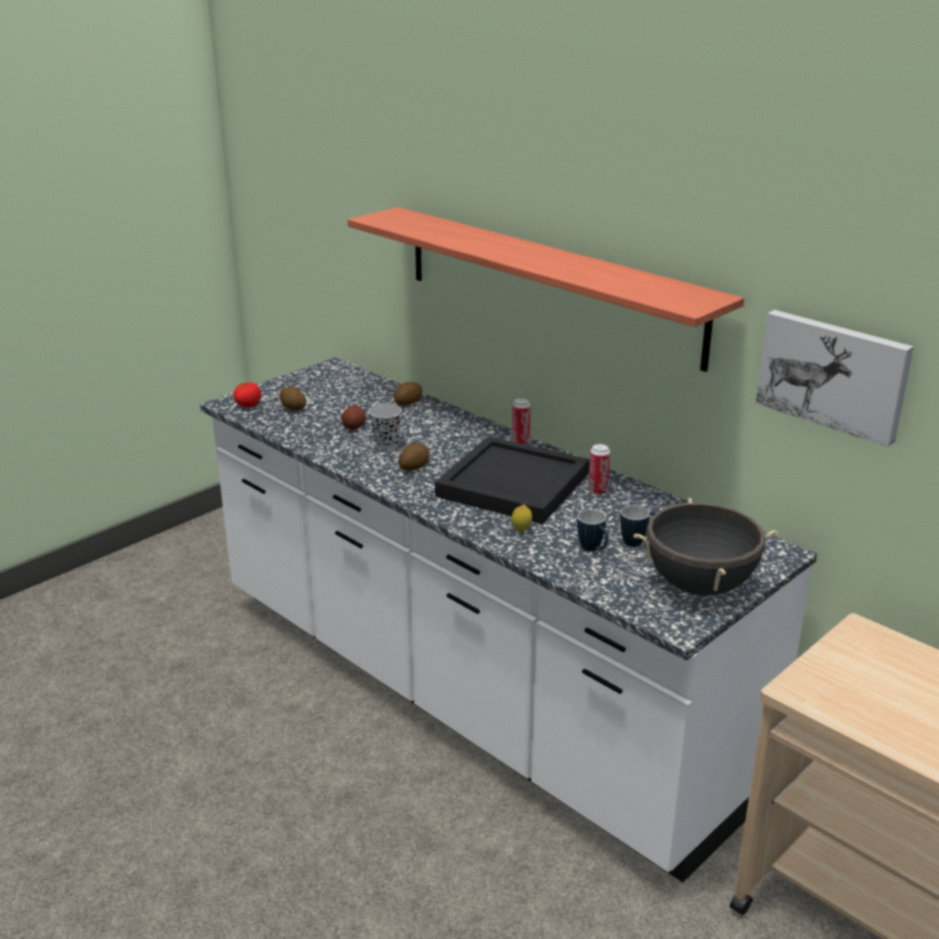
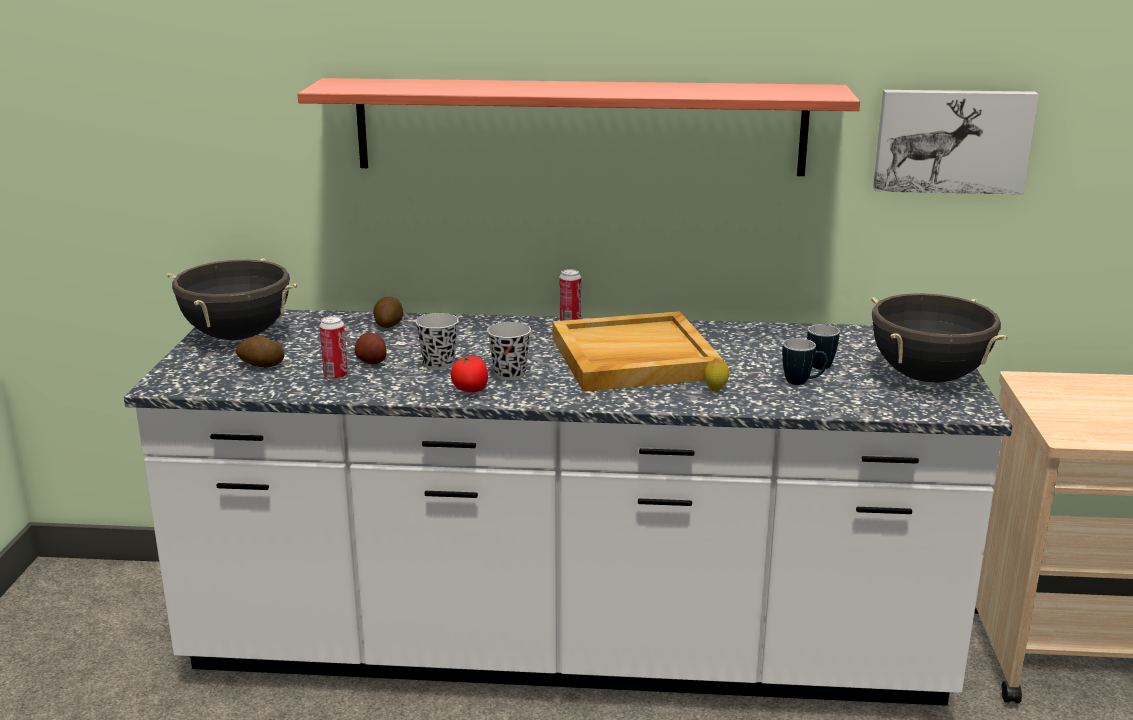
camera: 40 degrees left, 5 degrees down
(248, 405) = (197, 379): tomato -> tomato (470, 390)
(313, 382) = (237, 336): none -> black cooking pot
(414, 466) = (509, 374): potato -> black cup
(511, 485) = (633, 358): black tray -> beige tray
(597, 491) = (714, 339): can -> can (336, 376)

